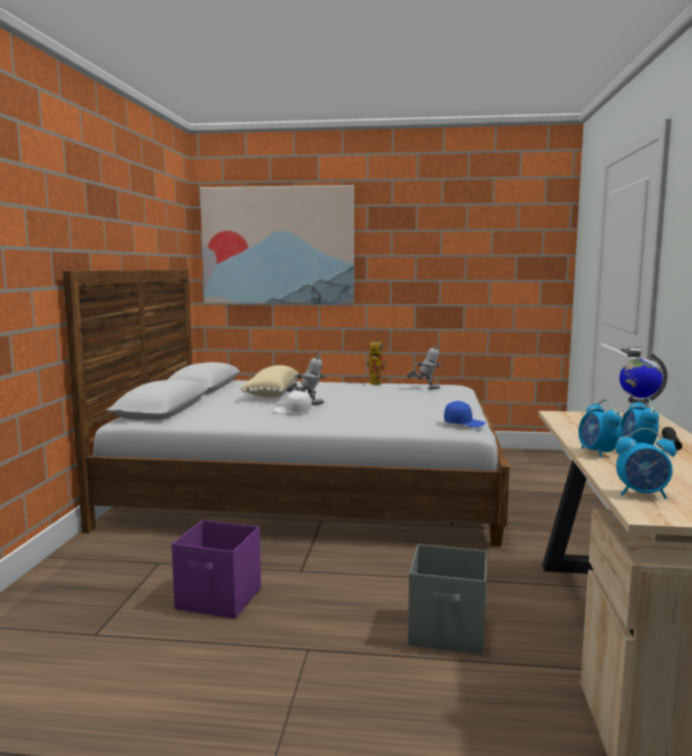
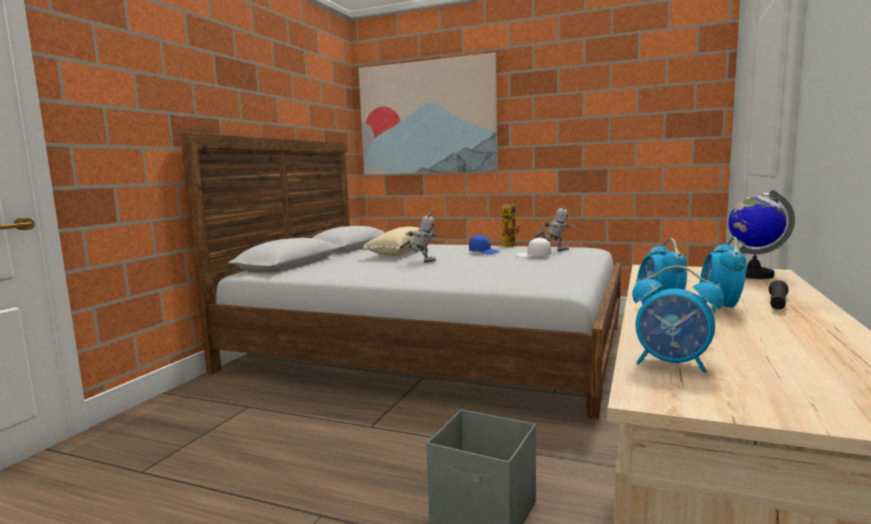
camera: 15 degrees right, 0 degrees up
(220, 599) = (274, 449): purple storage box -> none
(292, 411) = (399, 267): white cap -> white cap (533, 256)
(464, 423) = (561, 281): blue cap -> blue cap (484, 252)

